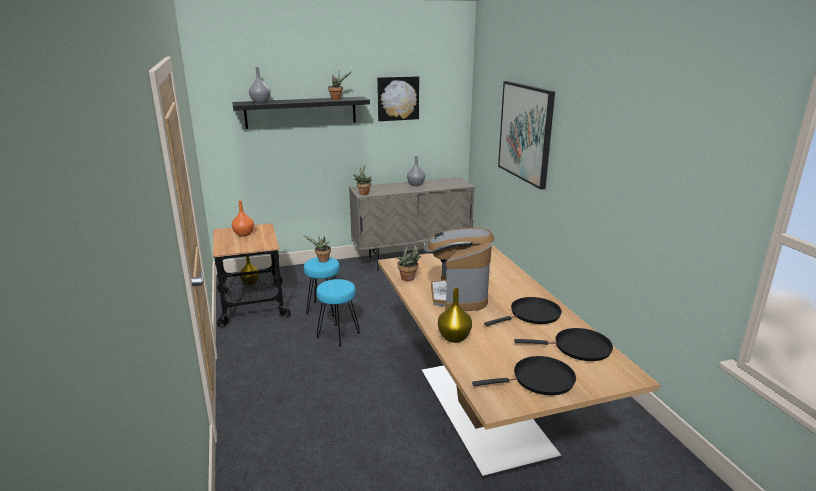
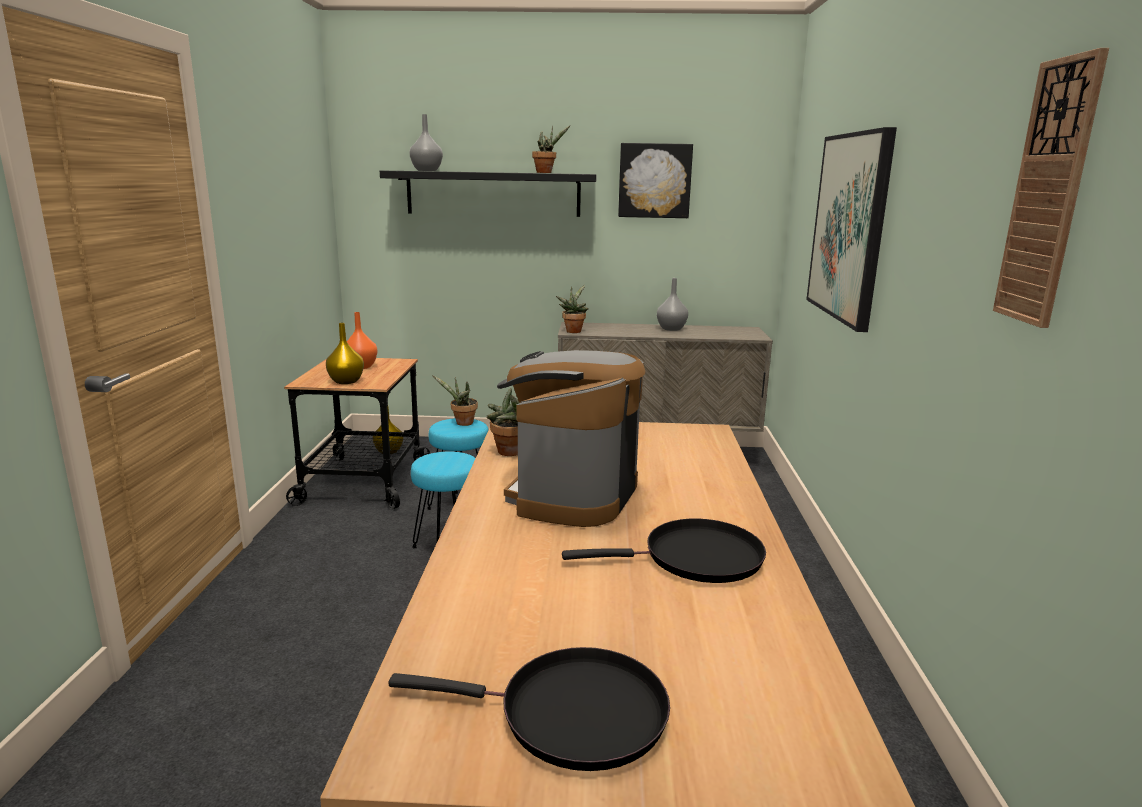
camera: 20 degrees right, 5 degrees down
(453, 338) = (476, 569): yellow vase -> yellow vase (345, 381)
(578, 348) = (745, 657): black frying pan -> none
(644, 148) = (1048, 194): none -> wall clock

